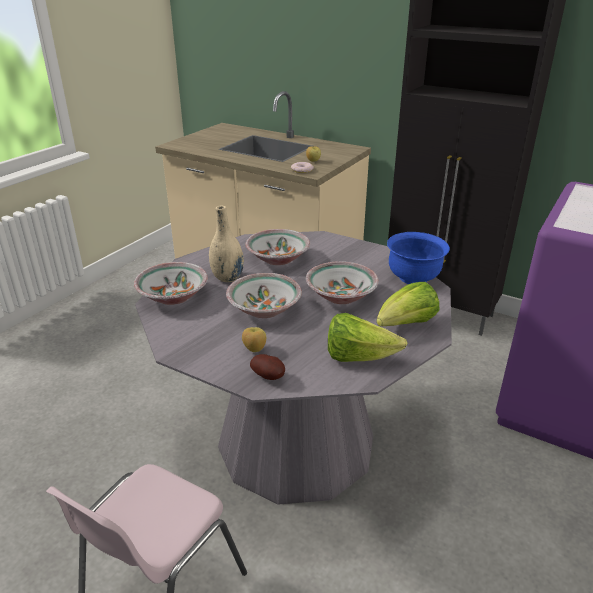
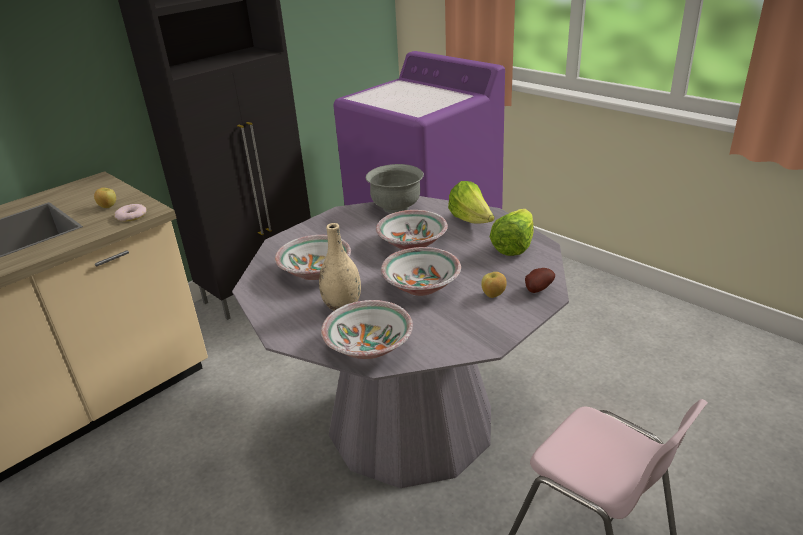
camera: 75 degrees left, 0 degrees up
(413, 278) = (396, 207): blue bowl -> grey bowl

